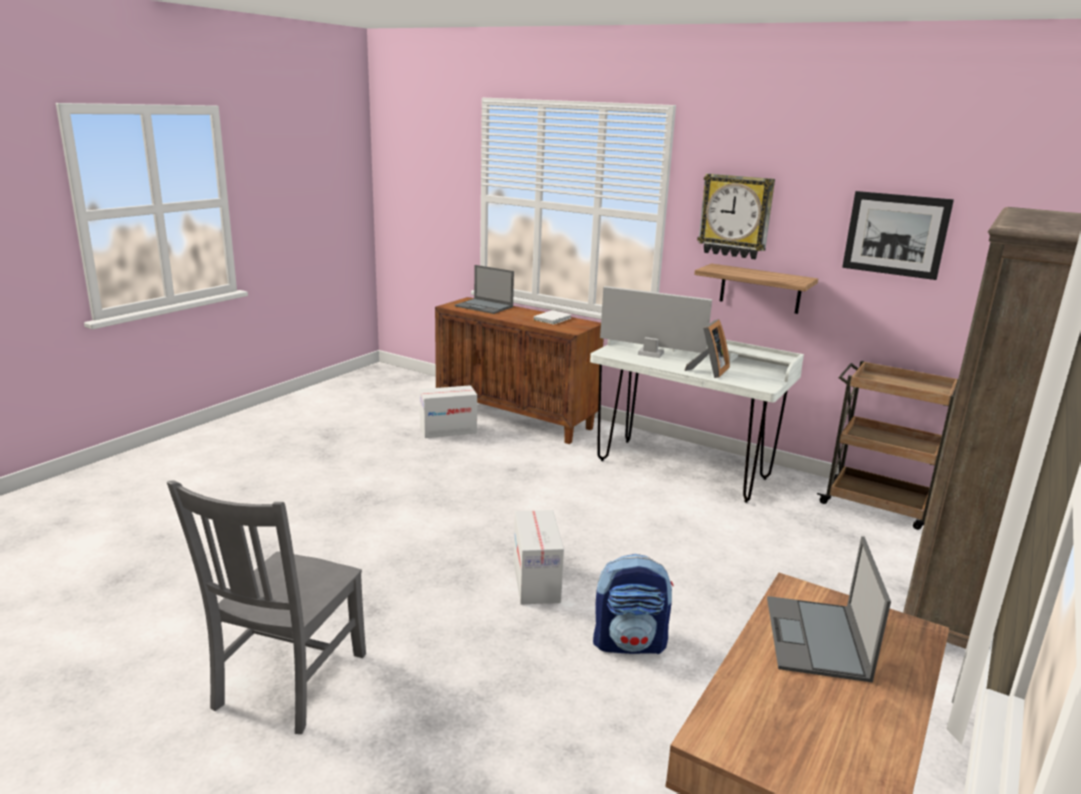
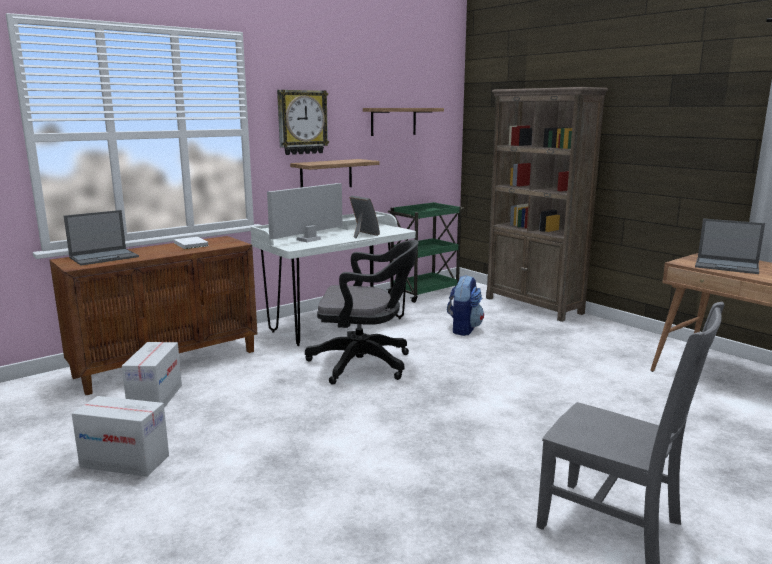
camera: 70 degrees left, 5 degrees down
(536, 581) = (478, 399): cardboard box -> cardboard box (125, 461)
(583, 502) = (366, 364): none -> black office chair
(630, 643) = (561, 382): backpack -> backpack (463, 329)
(878, 505) = (424, 292): brown cart -> green cart
(895, 234) = (393, 121): picture -> shelf

